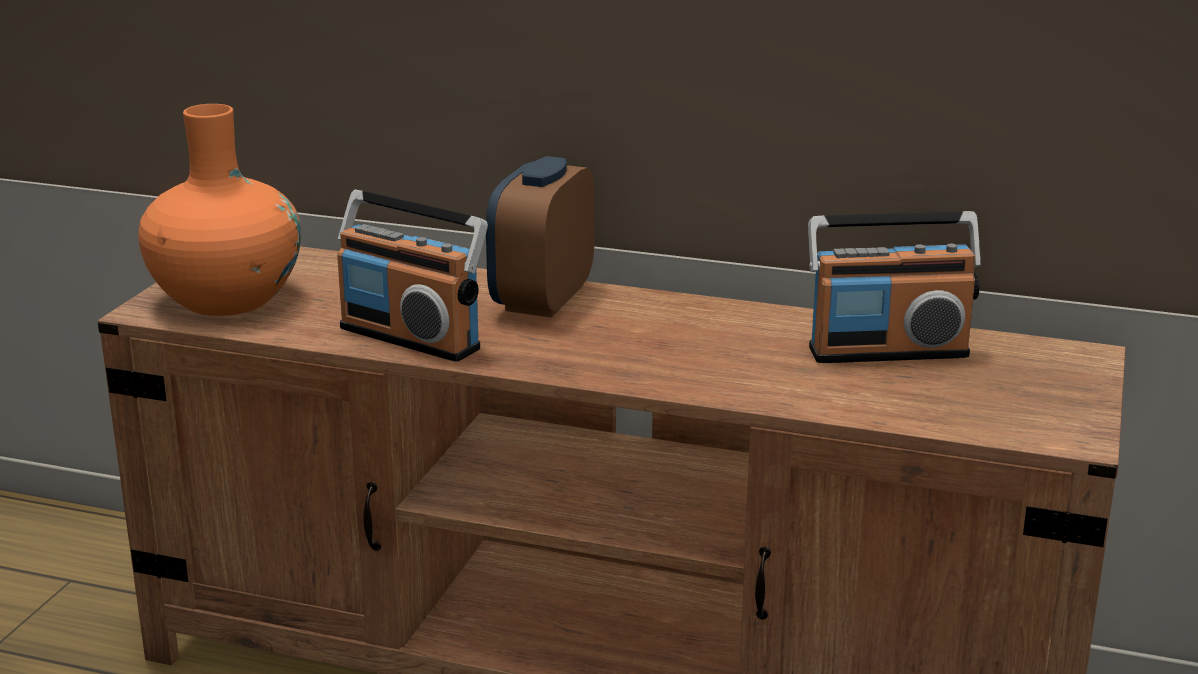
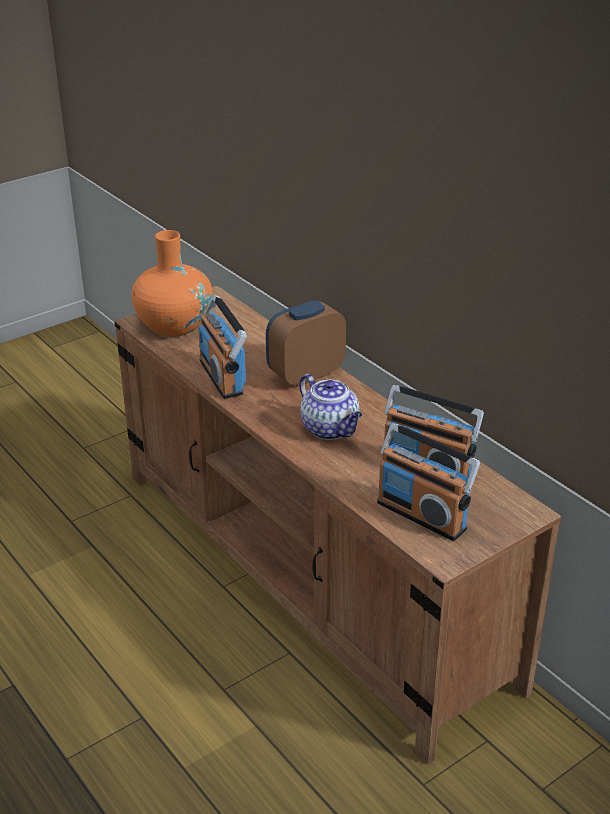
camera: 35 degrees right, 10 degrees up
(683, 349) = (331, 429): none -> teapot
(966, 402) = (422, 515): none -> radio

